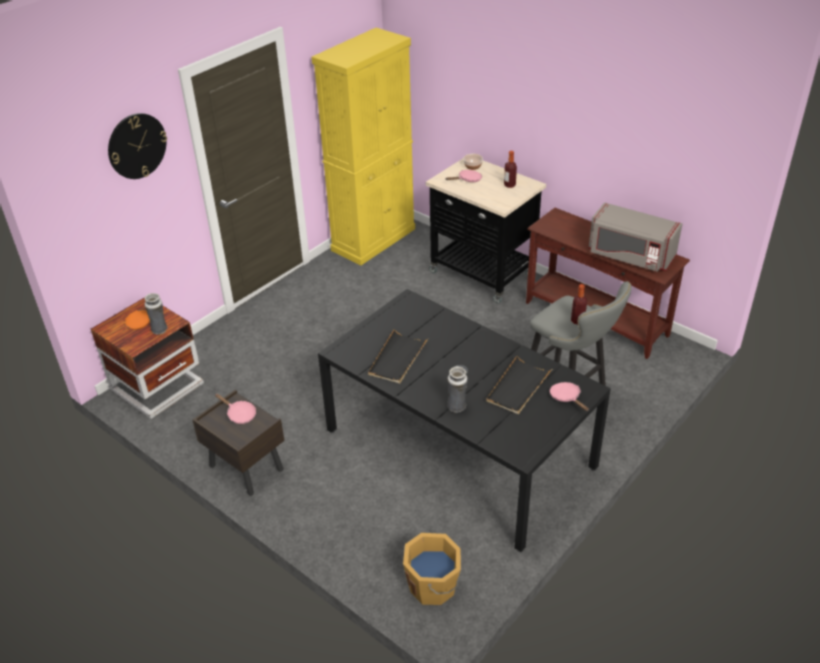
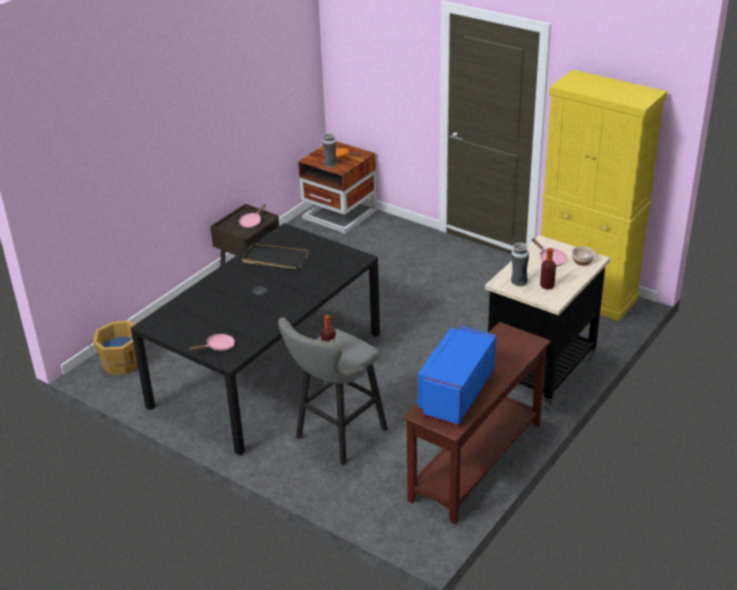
camera: 85 degrees right, 5 degrees down
(137, 146) = (395, 36): wall clock -> none
(457, 407) = (211, 291): vase -> vase (518, 282)
(518, 387) = (234, 321): black tray -> none
(630, 255) = (456, 393): grey microwave -> blue microwave

